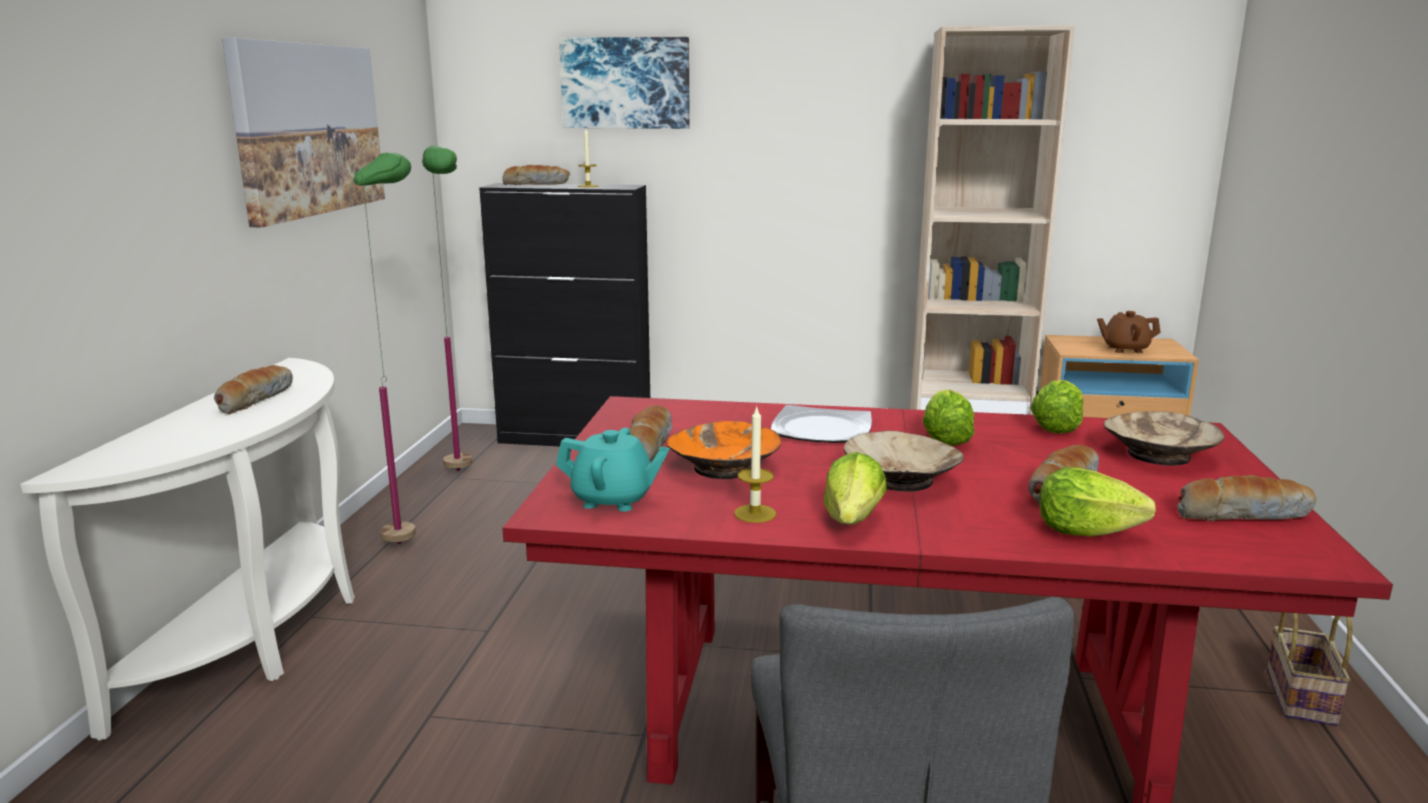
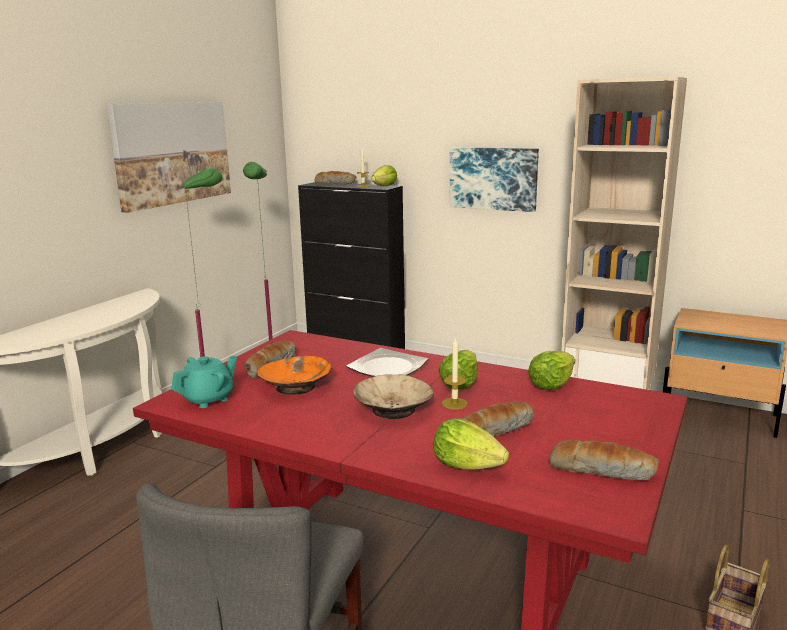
camera: 20 degrees right, 0 degrees up
(255, 399) = (102, 313): bread -> none
(613, 500) = (208, 399): turquoise teapot -> turquoise teapot turned 75 degrees counterclockwise
(626, 83) = (392, 118): picture -> picture (493, 178)
(755, 513) = (275, 420): candle -> candle (454, 403)
(853, 520) = (327, 433): lettuce -> lettuce (384, 186)
(1125, 349) = (733, 325): brown teapot -> none
(1159, 454) = (601, 415): beige bowl -> none

